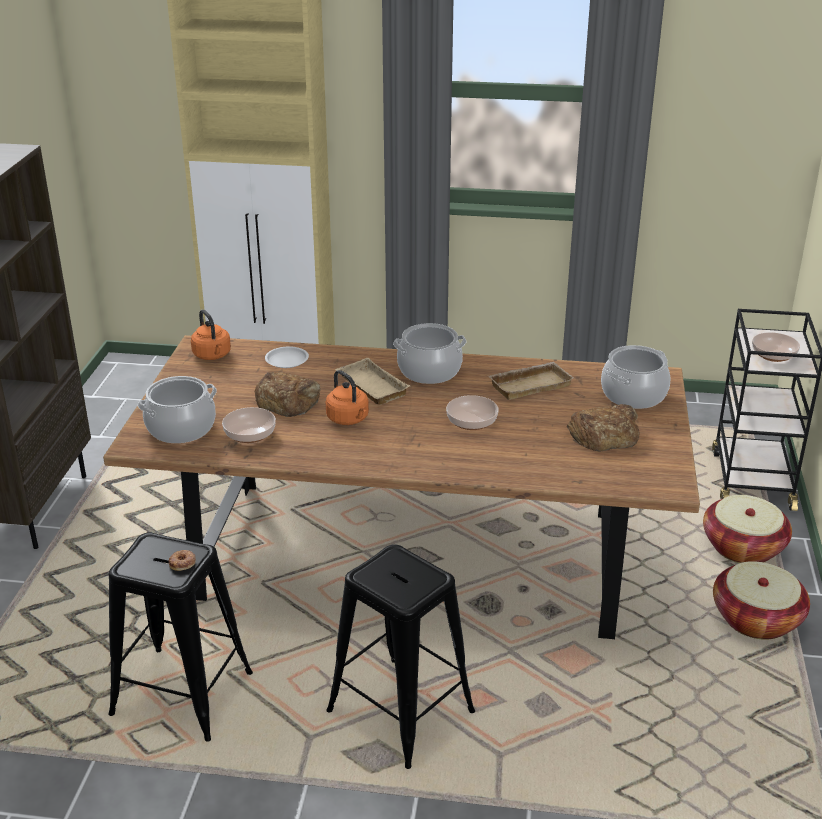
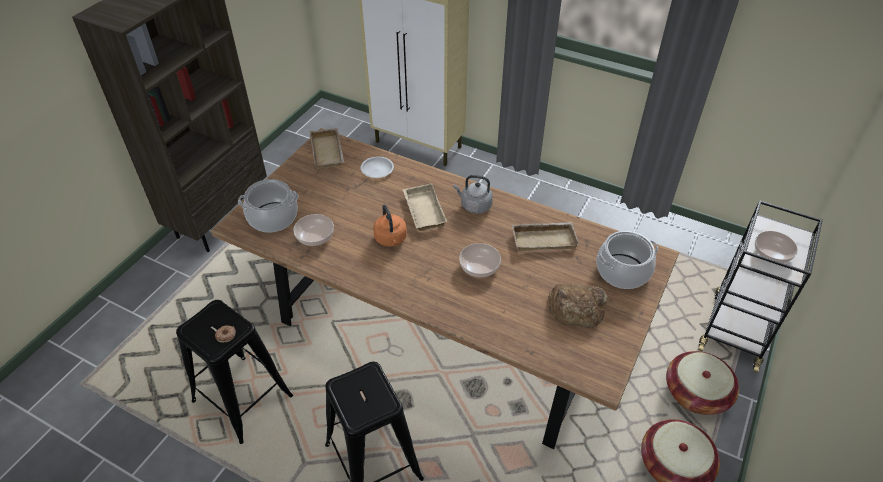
camera: 20 degrees right, 15 degrees up
(212, 355) = (329, 152): orange kettle -> beige tray
(288, 400) = (358, 209): bread -> none
(429, 371) = (474, 205): cooking pot -> grey kettle

